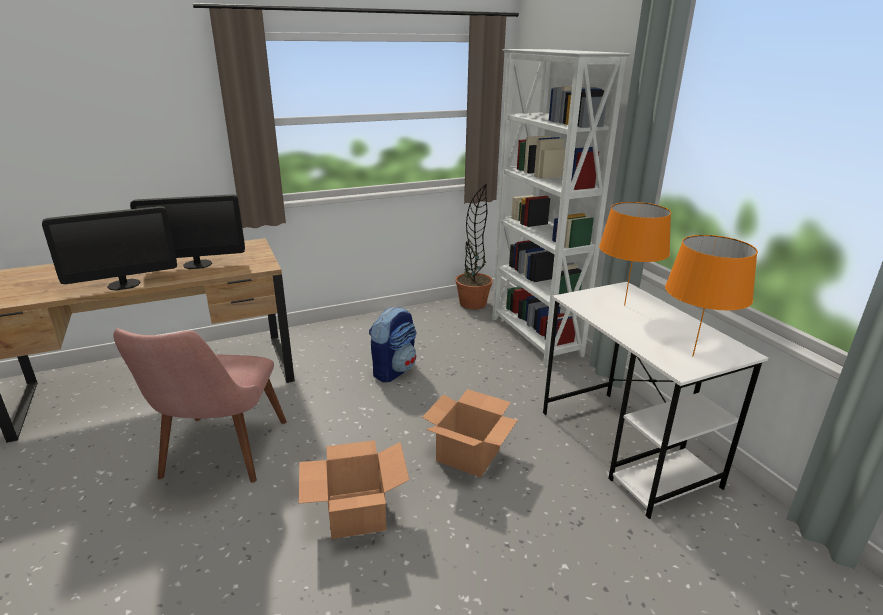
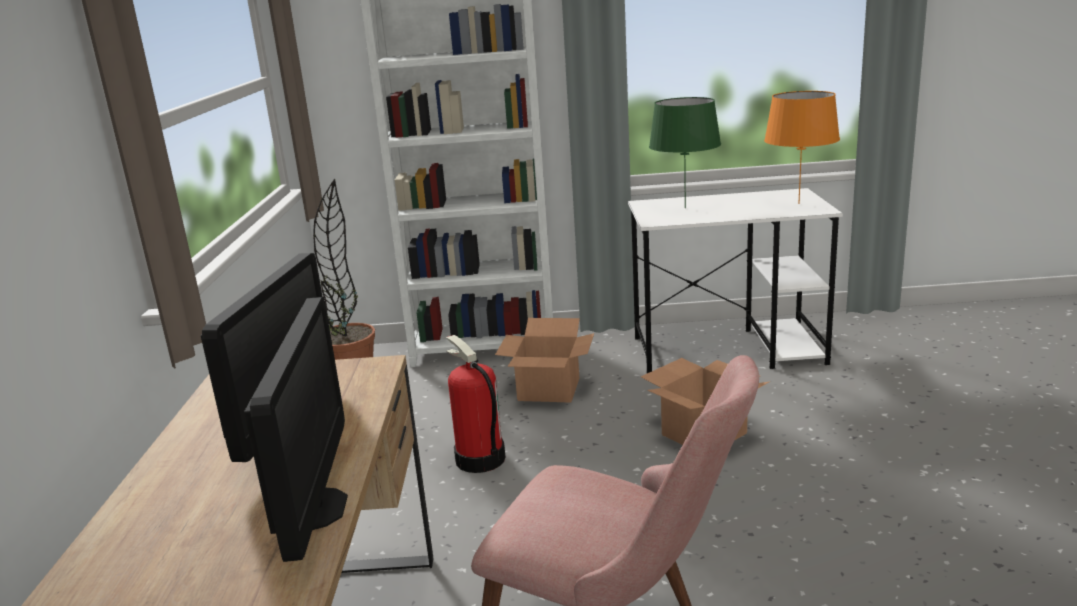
camera: 65 degrees left, 5 degrees down
(357, 514) = (788, 525): cardboard box -> cardboard box (550, 389)
(394, 370) = (479, 459): backpack -> fire extinguisher
(624, 305) = (685, 208): orange table lamp -> green table lamp

